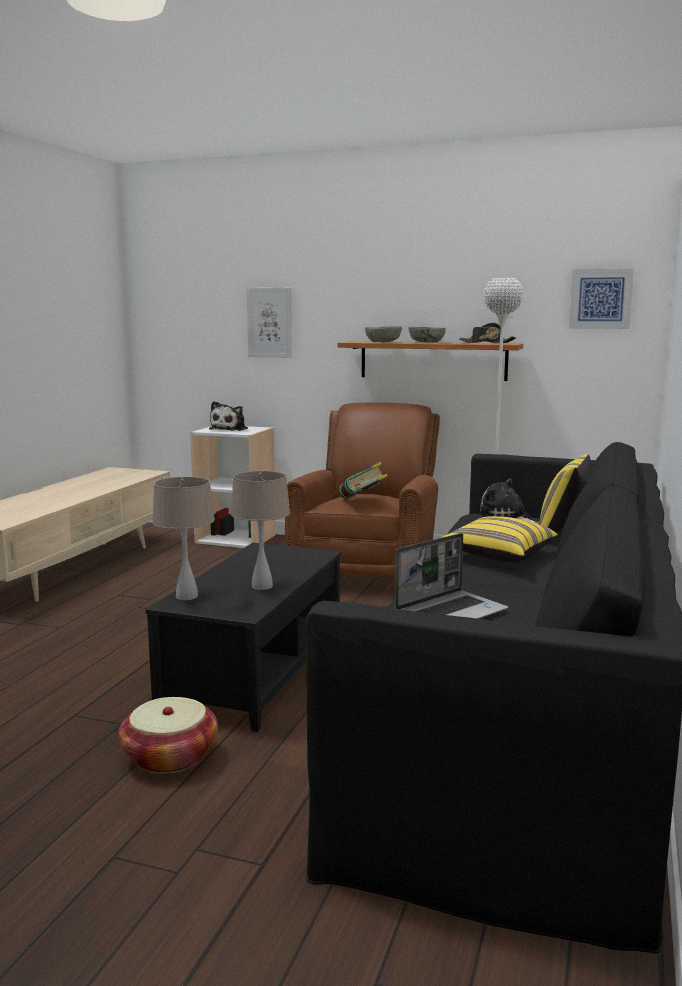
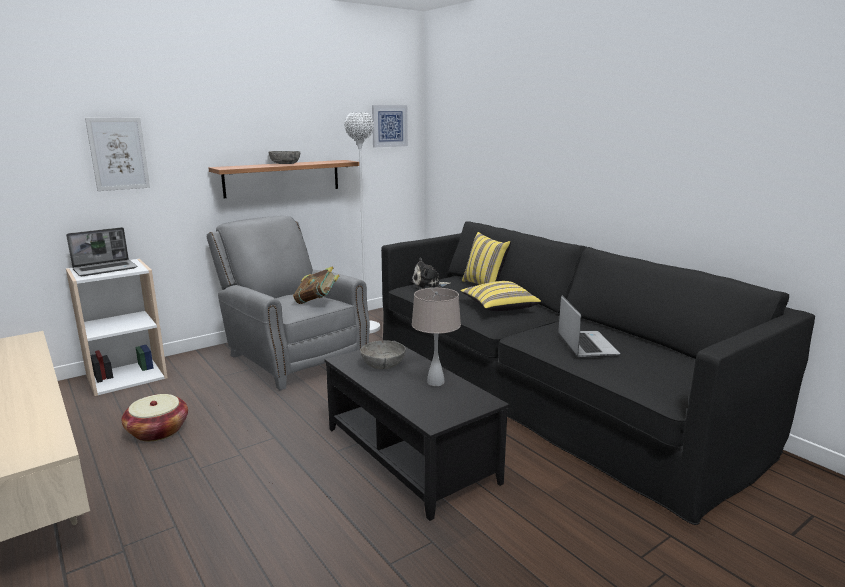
camera: 55 degrees left, 5 degrees up
(169, 757) = (508, 532): basket -> basket (158, 431)
(186, 596) = (422, 412): beige table lamp -> none
(230, 429) = (106, 269): plush toy -> laptop
(368, 568) = (292, 355): brown armchair -> grey armchair
(383, 342) = (249, 166): grey bowl -> grey bowl (383, 364)
(486, 343) = (329, 161): black hat -> none

